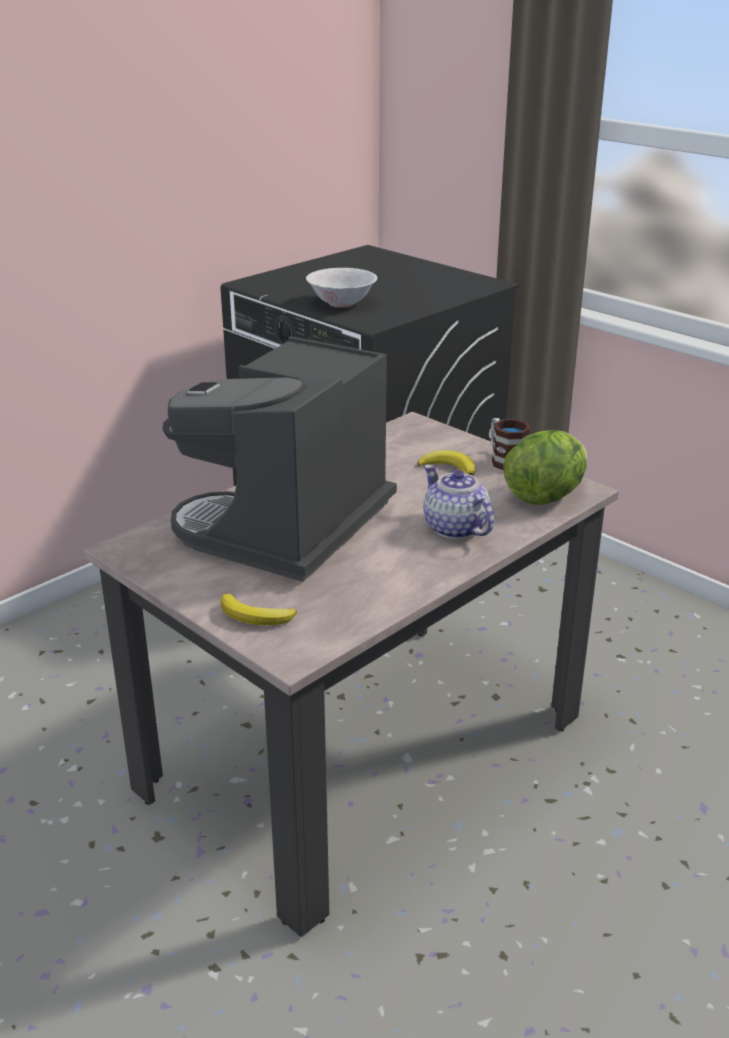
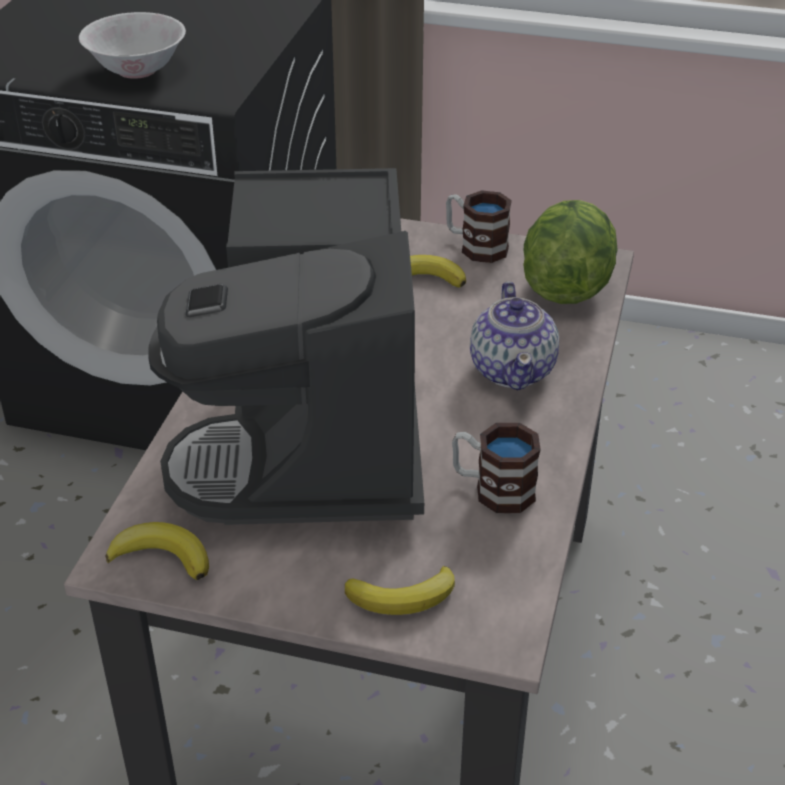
camera: 30 degrees left, 10 degrees up
(145, 553) = (162, 556): none -> banana
(370, 584) = (493, 489): none -> mug
(455, 529) = (513, 369): teapot -> teapot turned 120 degrees counterclockwise

